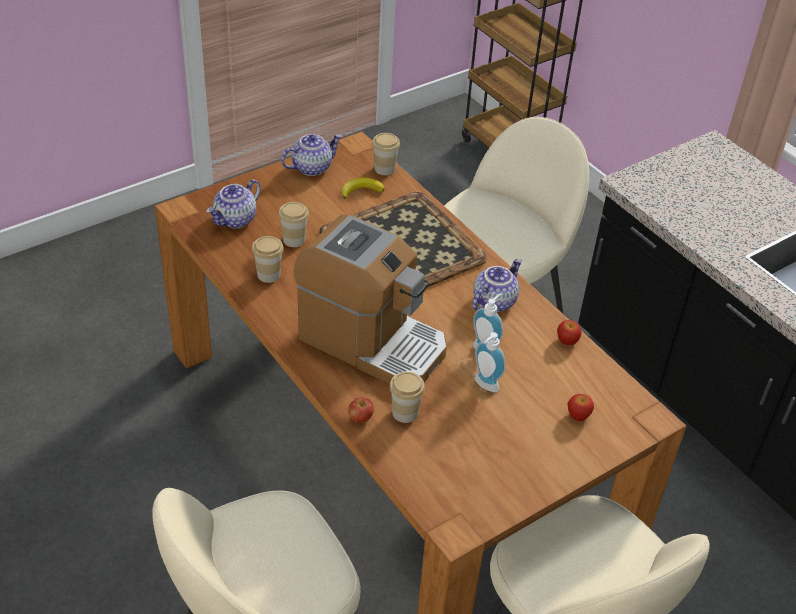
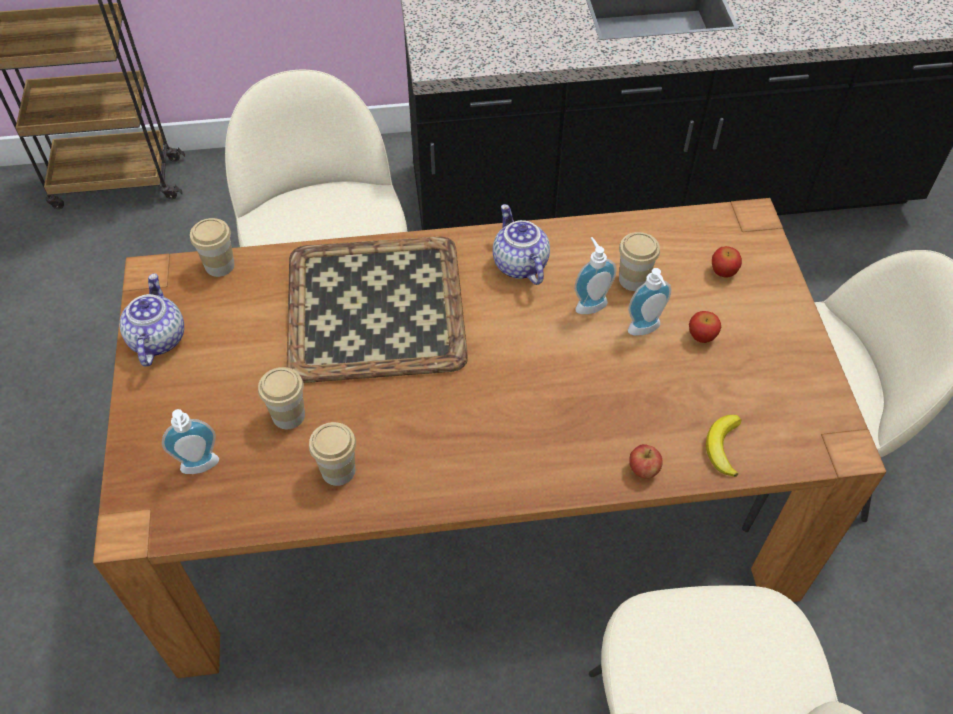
camera: 60 degrees left, 10 degrees up
(235, 220) = (201, 468): teapot -> soap dispenser
(361, 190) = (243, 306): banana -> banana (722, 447)
(372, 341) = (523, 406): coffee machine -> none
(405, 413) = (654, 422): cup -> cup (633, 279)
(567, 341) = (612, 231): apple -> apple (701, 336)

